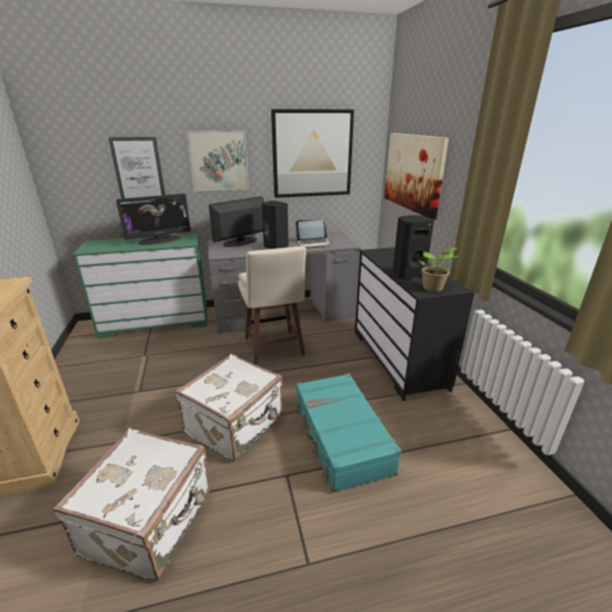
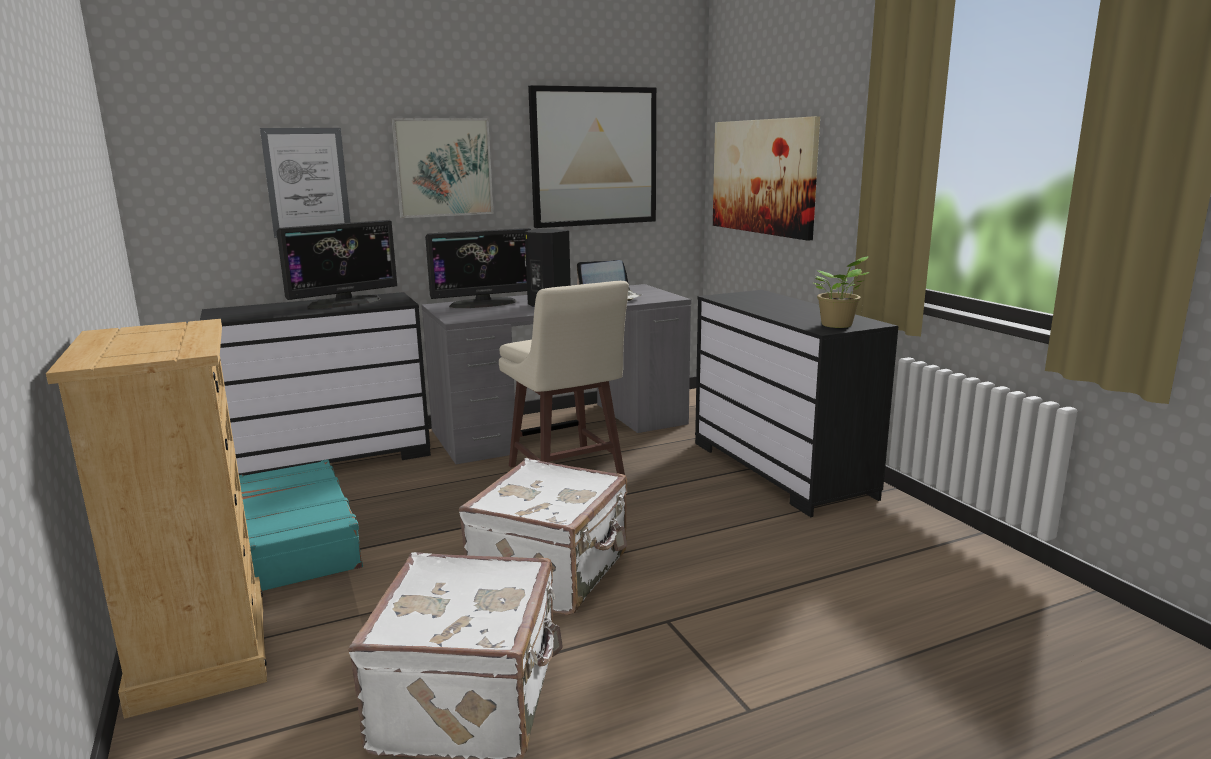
camera: 10 degrees left, 10 degrees down
(156, 322) = (329, 457): green dresser -> black dresser
(240, 242) = (483, 303): monitor -> monitor turned 150 degrees counterclockwise
(340, 437) = (731, 568): turquoise suitcase -> turquoise suitcase (296, 541)
(407, 274) = (790, 314): black speaker -> none

